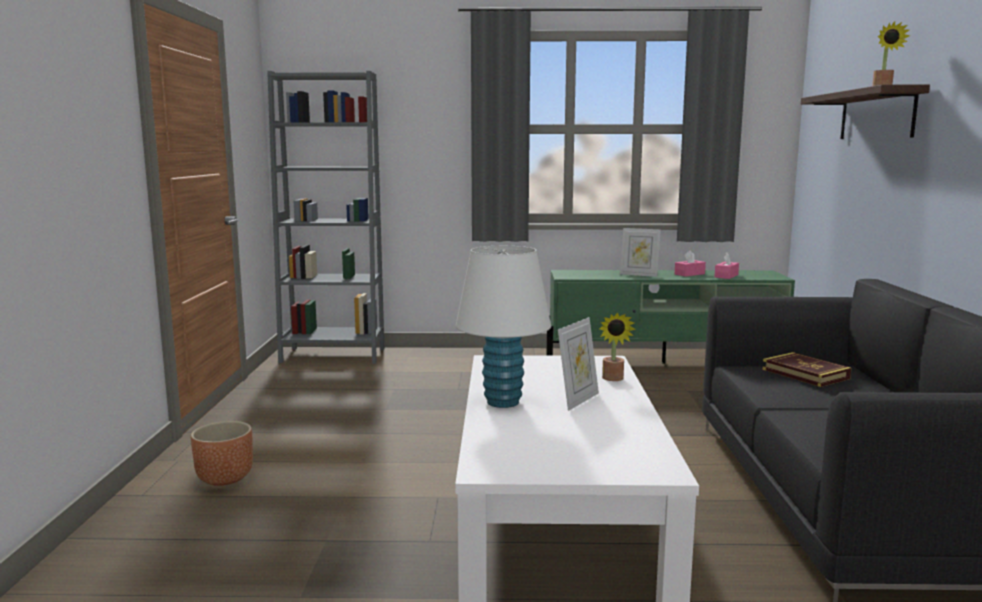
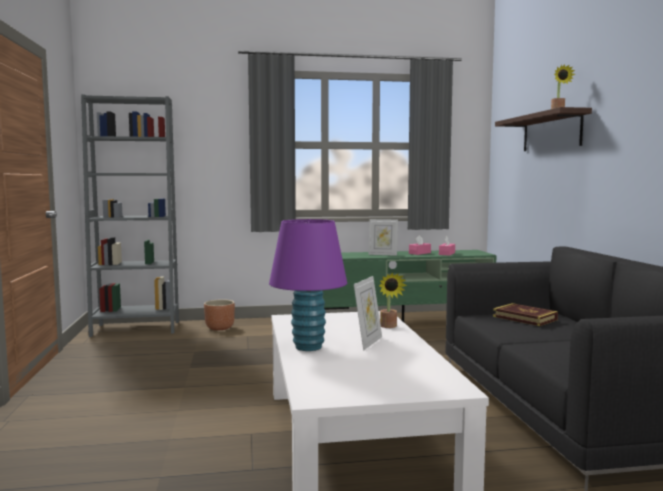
camera: 10 degrees left, 5 degrees down
(224, 478) = (56, 432): brown planter -> brown planter (219, 328)
(503, 402) = (308, 347): white table lamp -> purple table lamp

